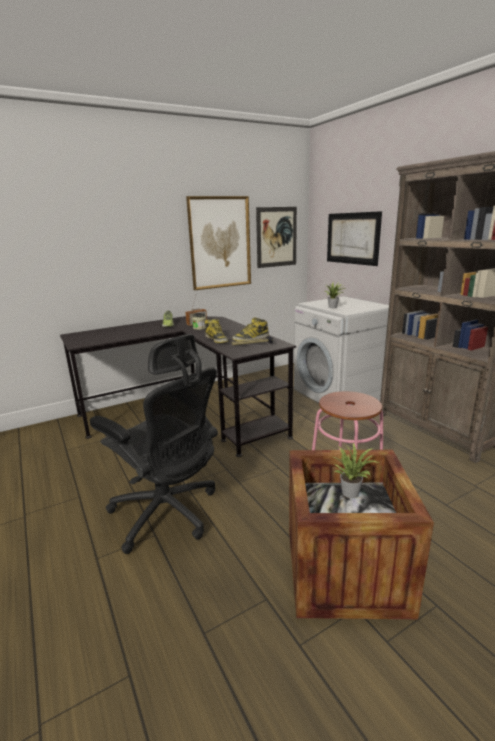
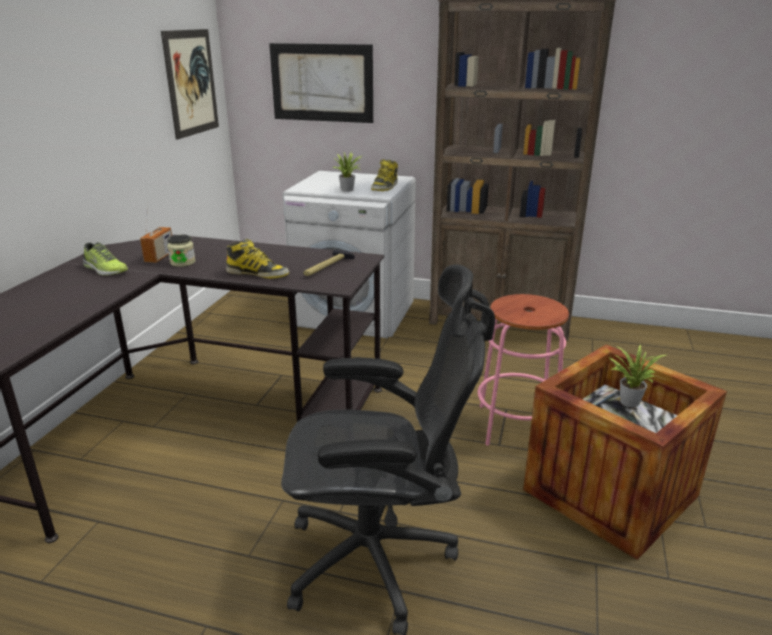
camera: 45 degrees left, 5 degrees up
(220, 243) = (123, 99): picture -> none
(251, 338) = (305, 259): boot -> boot (385, 187)

